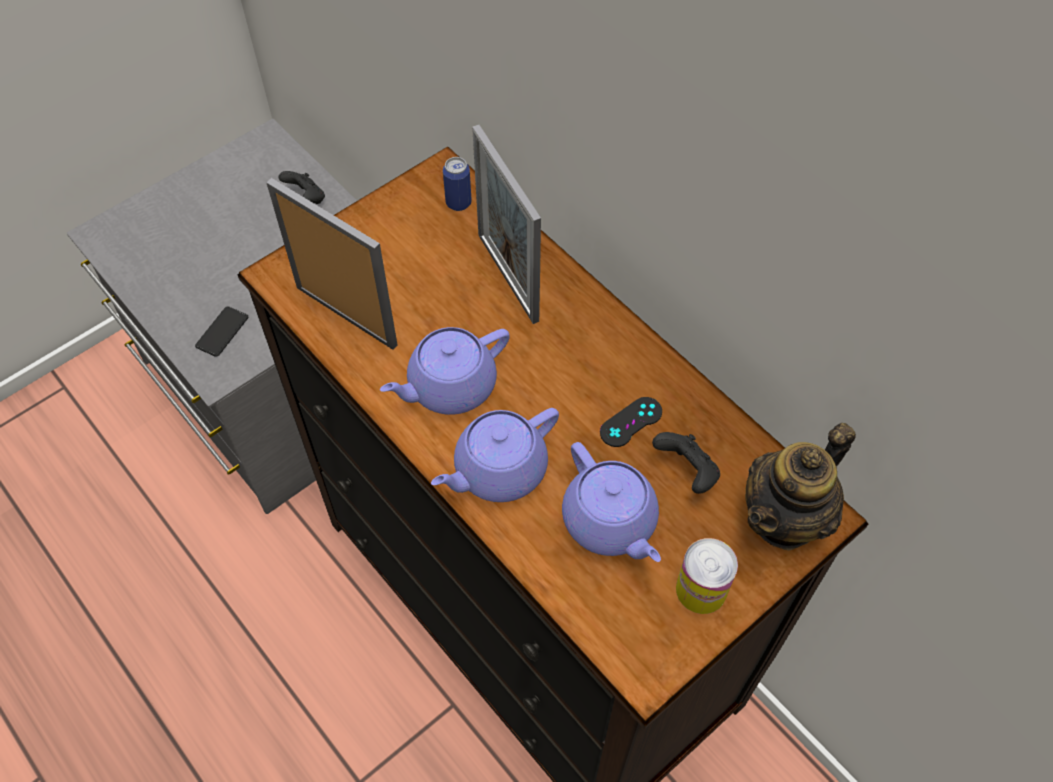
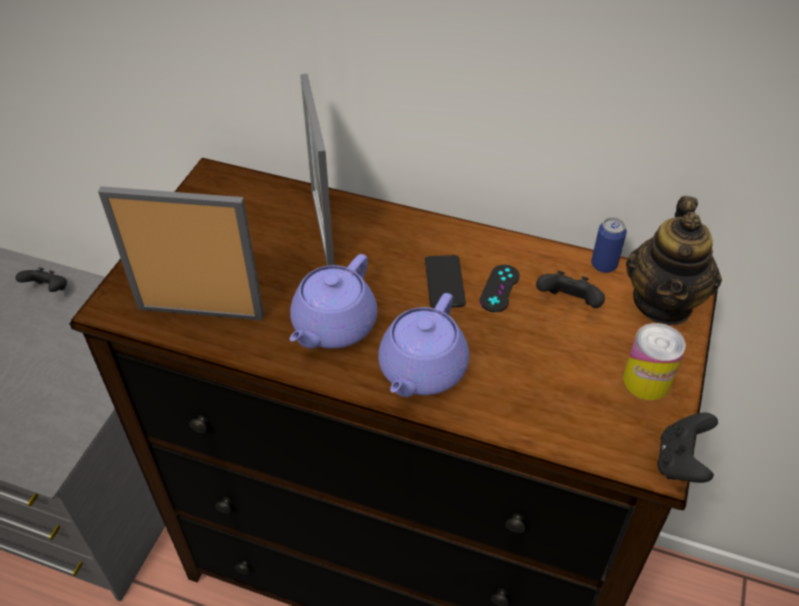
camera: 30 degrees left, 10 degrees down
(222, 332) = (29, 429): phone -> phone (444, 282)
(458, 203) = (241, 192): can -> can (604, 265)
(507, 277) = (322, 228): picture frame -> picture frame turned 45 degrees clockwise
(610, 522) = (540, 366): purple teapot -> none
(670, 684) = (681, 462): none -> black game controller

